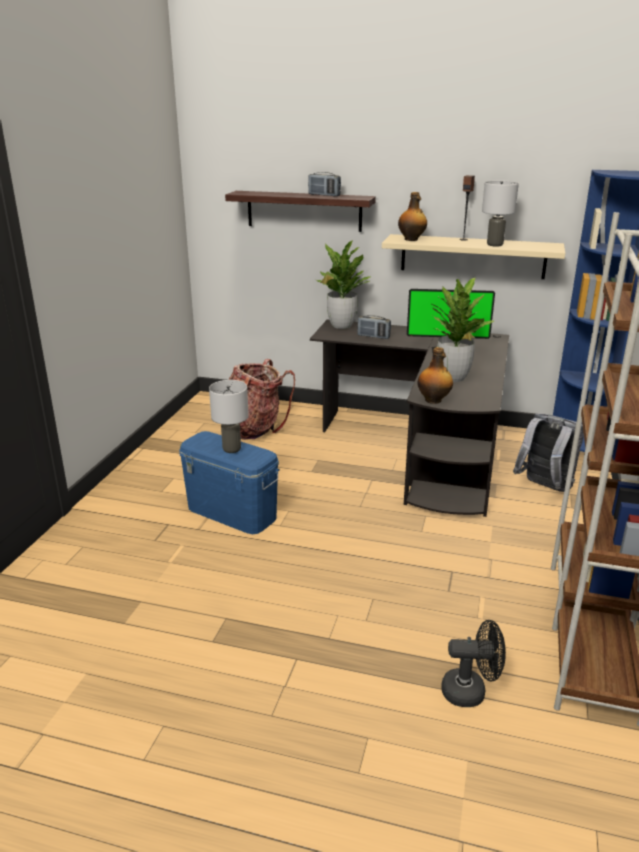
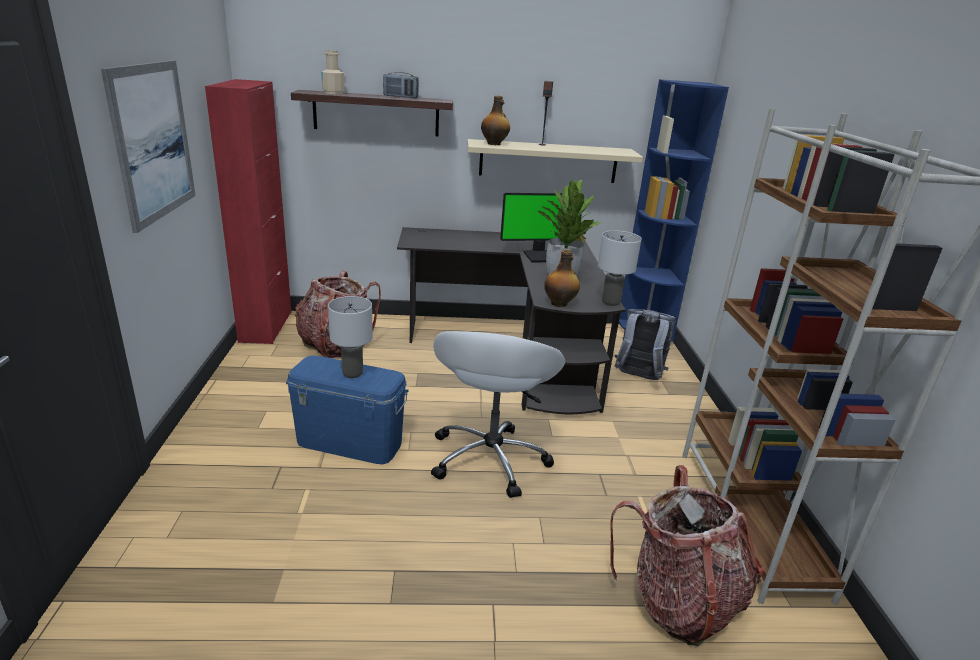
camera: 20 degrees left, 0 degrees up
(92, 244) = (153, 141): none -> picture
(200, 406) = (266, 326): none -> red cabinet
(263, 193) = (333, 93): none -> beige bottle
(341, 325) = (421, 233): potted plant -> none
(348, 545) = (489, 462): none -> white office chair
(373, 336) = (460, 243): radio -> none
(471, 691) = (679, 602): black fan -> backpack
(494, 245) = (575, 149): white table lamp -> white table lamp (610, 303)

